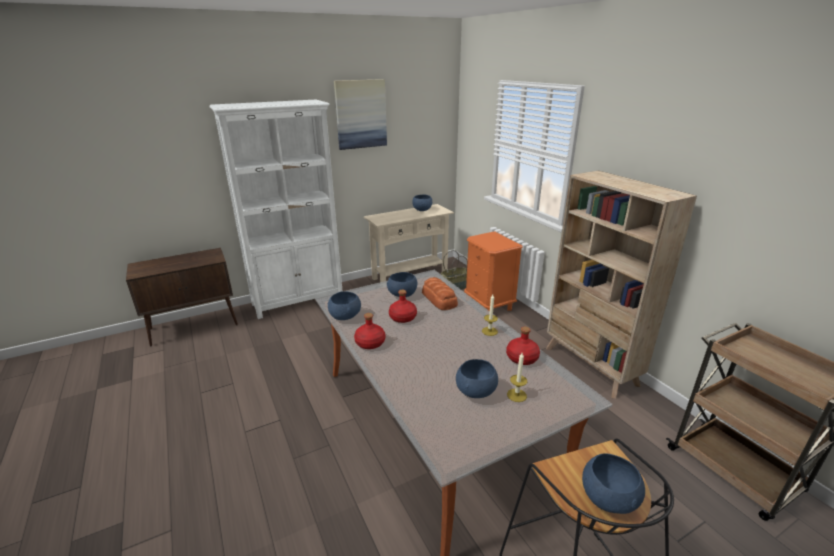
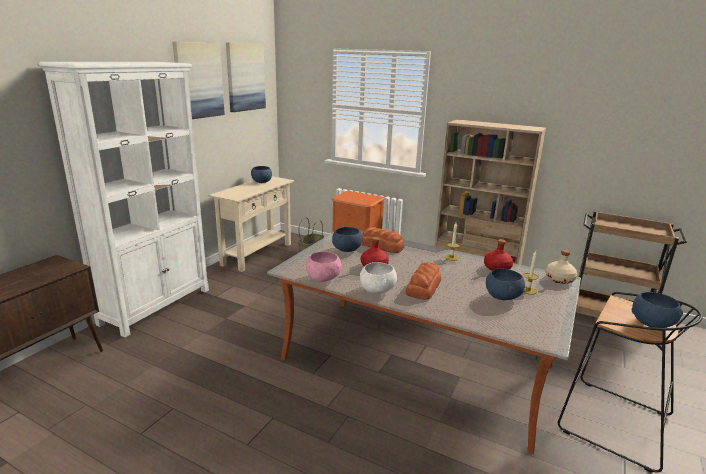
camera: 35 degrees left, 5 degrees down
(345, 317) = (324, 278): blue bowl -> pink bowl
(370, 343) = (378, 290): red bottle -> white bowl
(415, 353) = (424, 287): none -> bread
(417, 109) = (245, 77): none -> picture
(577, 397) = (559, 279): none -> beige bottle

